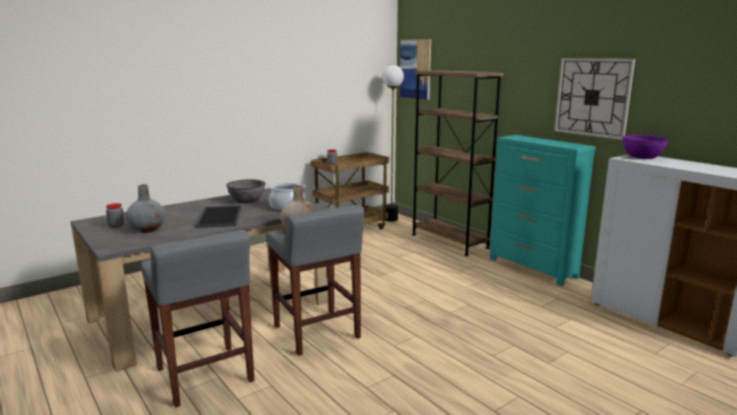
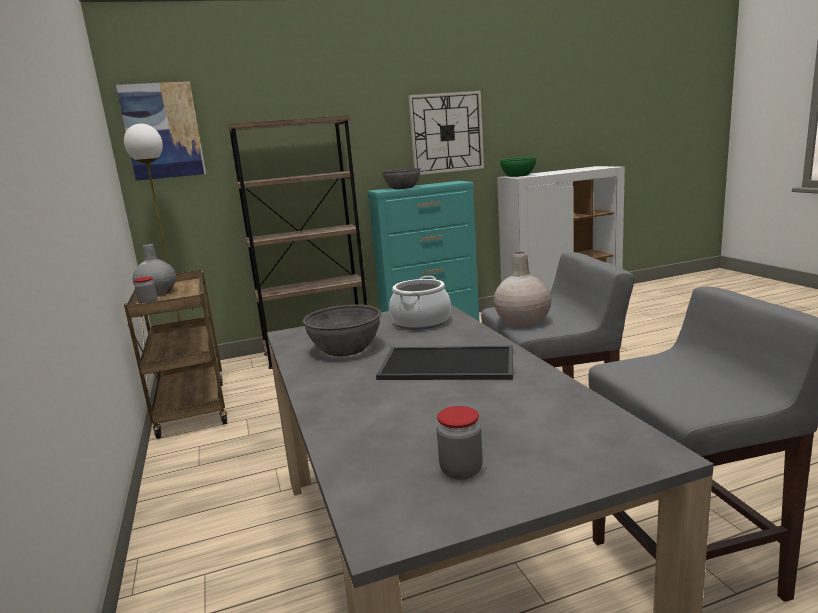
camera: 70 degrees left, 0 degrees up
(147, 229) = (506, 425): grey vase -> grey vase (157, 293)
(529, 139) = (402, 188): none -> grey bowl
(642, 156) = (518, 175): purple bowl -> green bowl

